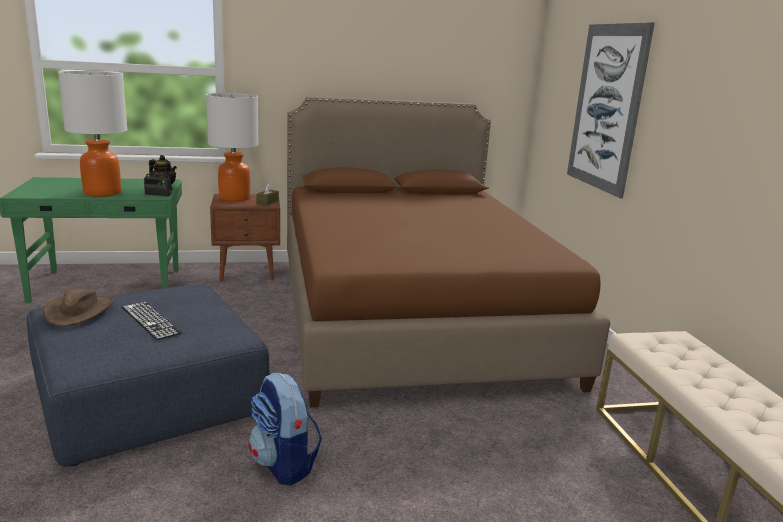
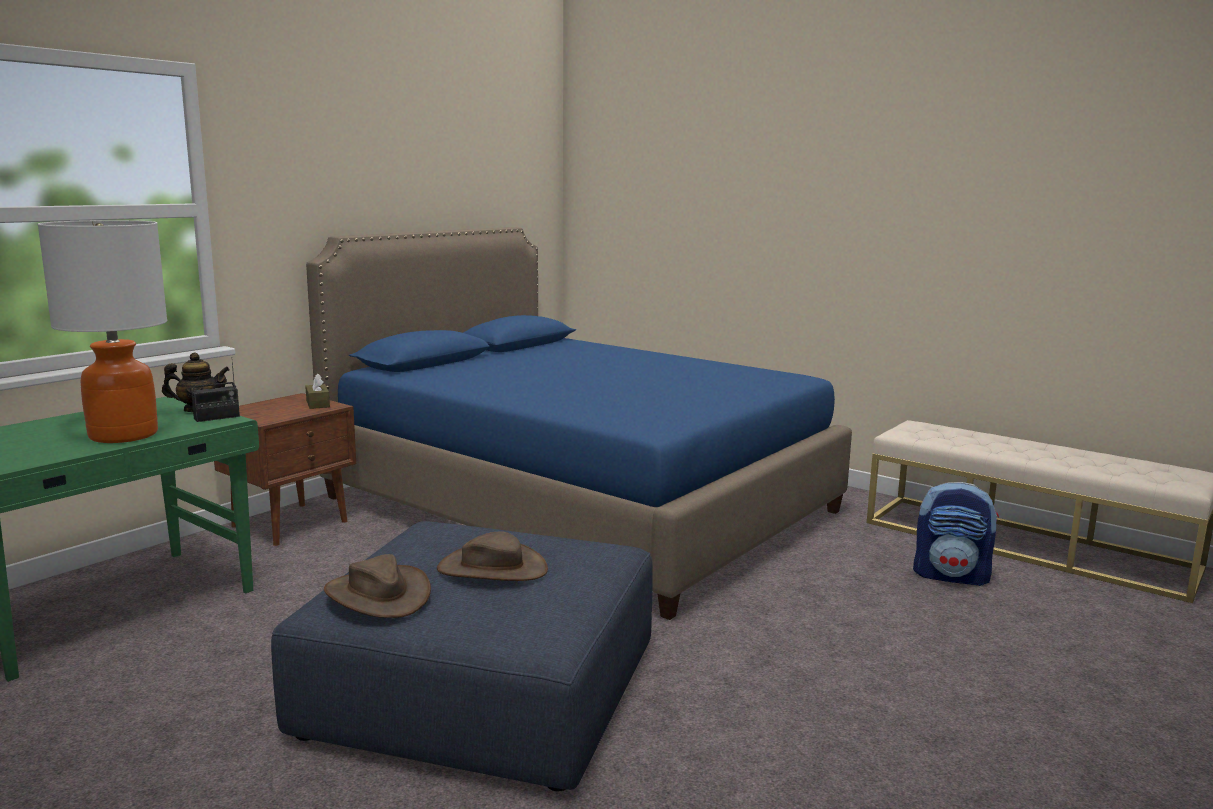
camera: 40 degrees left, 5 degrees down
(151, 320) = (492, 569): keyboard -> brown hat
(234, 198) = (257, 409): table lamp -> none
(284, 464) = (751, 672): backpack -> backpack (951, 576)
(411, 315) = (580, 504): brown bed -> blue bed
(606, 107) = (718, 214): picture -> none

